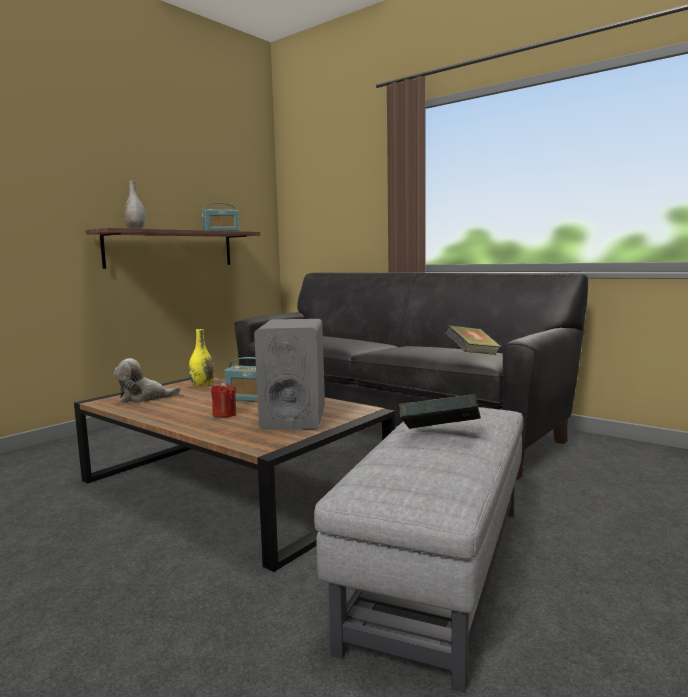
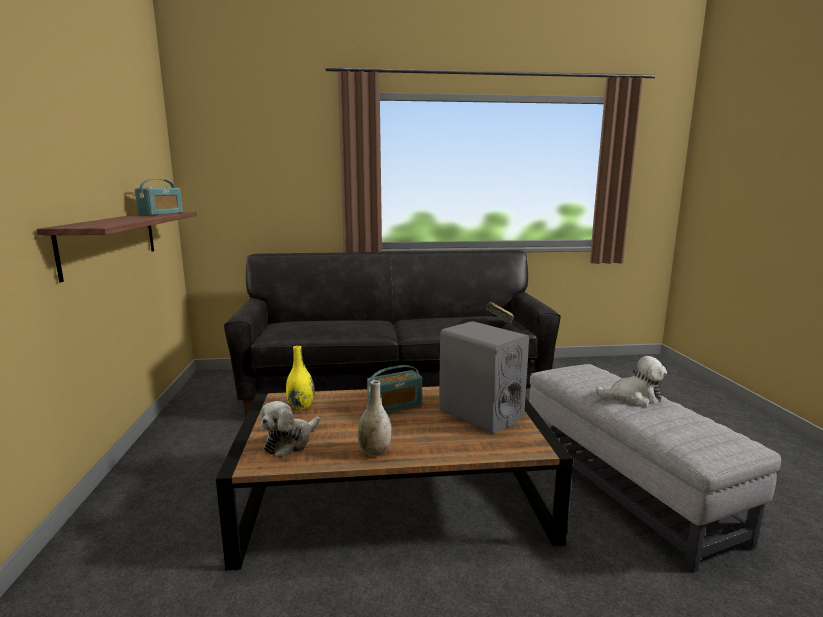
camera: 45 degrees left, 5 degrees up
(135, 229) = (98, 222): grey vase -> grey vase (374, 452)
(224, 414) = (423, 431): red candle -> none
(440, 435) = (633, 397): book -> plush toy

